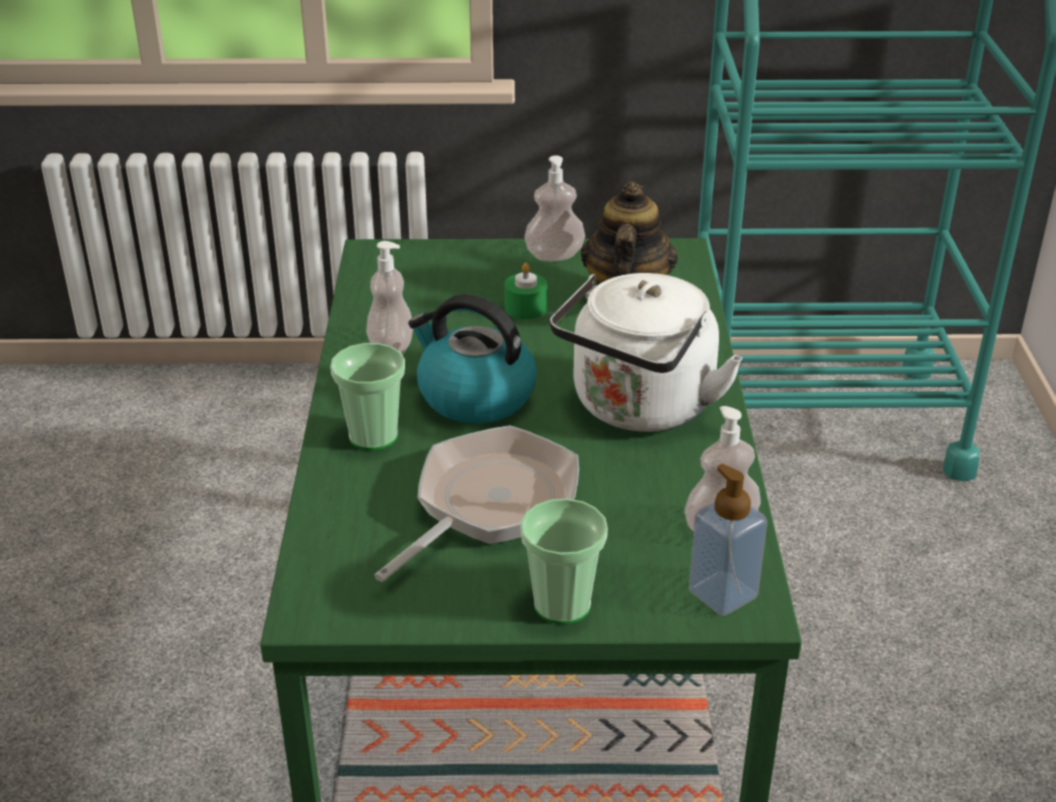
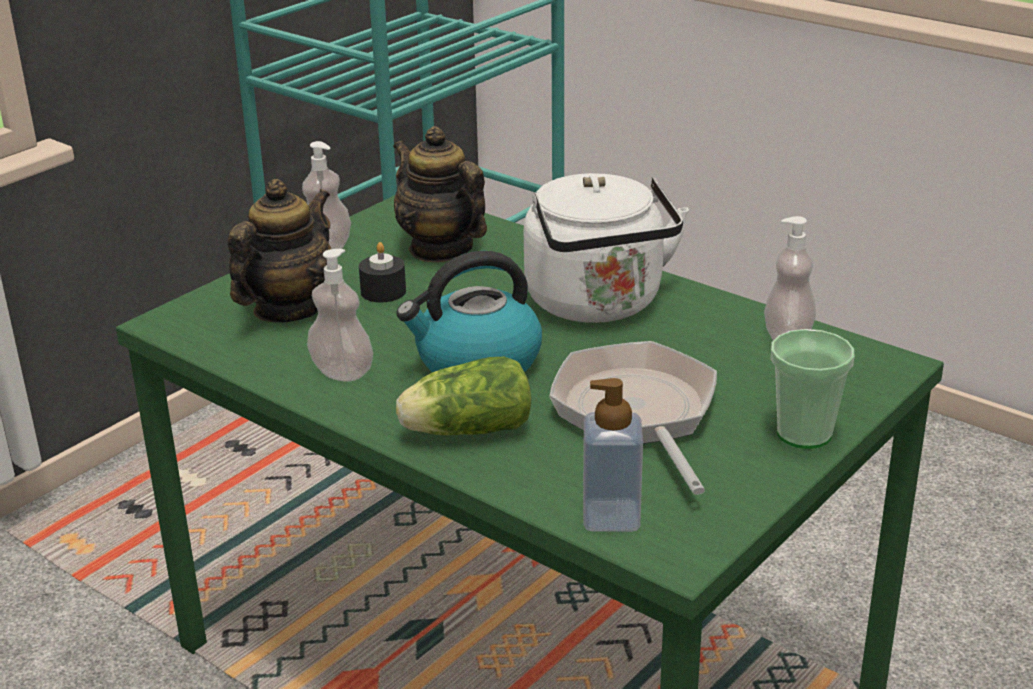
camera: 50 degrees left, 5 degrees down
(373, 436) = (464, 430): cup -> lettuce
(449, 285) = (287, 309): none -> teapot
(525, 308) = (383, 291): green candle -> black candle
(723, 594) = (863, 367): soap dispenser -> soap dispenser (611, 516)

